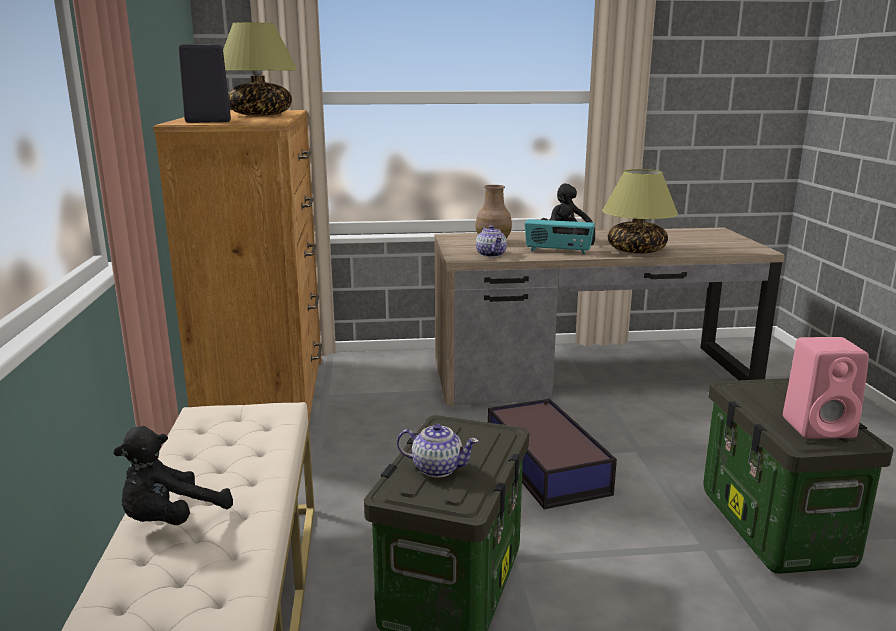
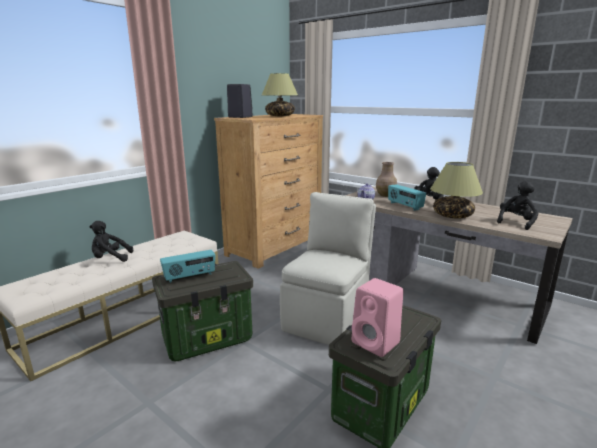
camera: 45 degrees right, 0 degrees up
(437, 468) = (190, 277): teapot -> radio
(546, 465) = (327, 317): storage box -> beige chair
(703, 243) = (516, 222): none -> black plush toy

